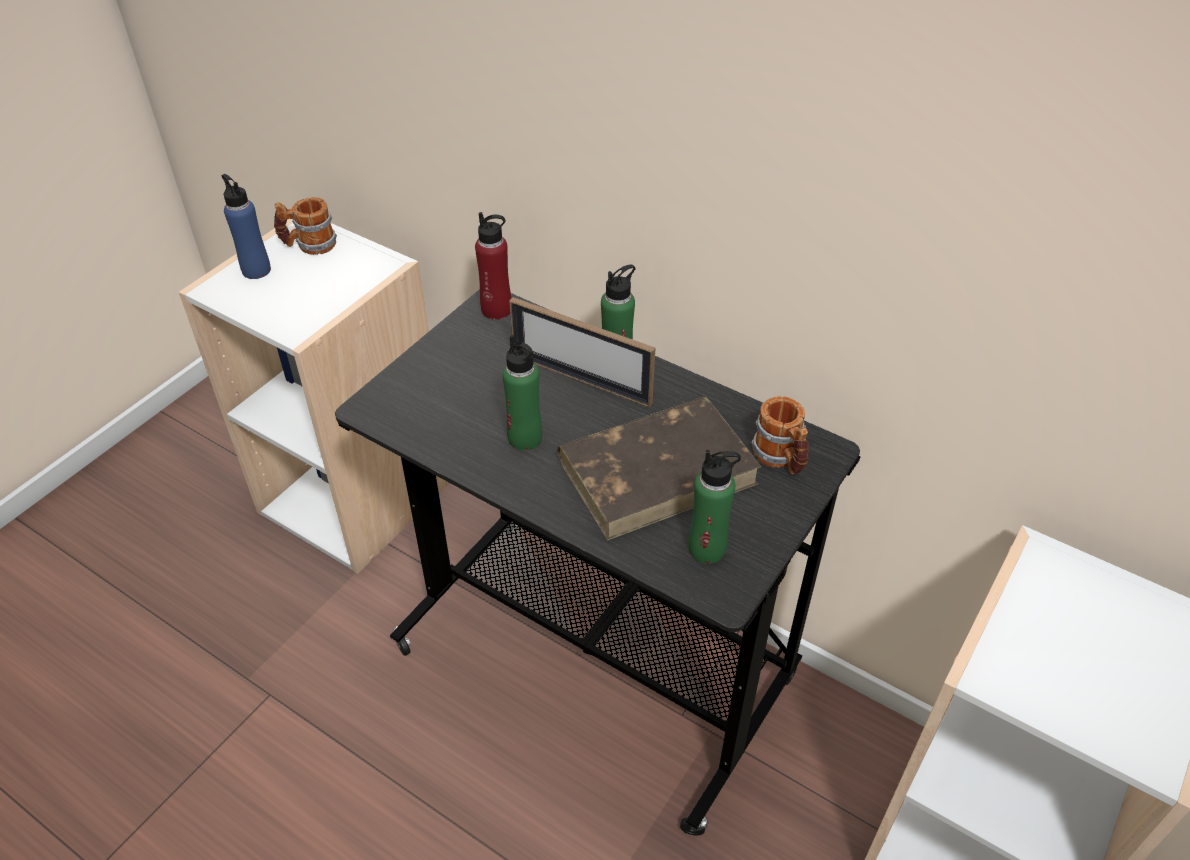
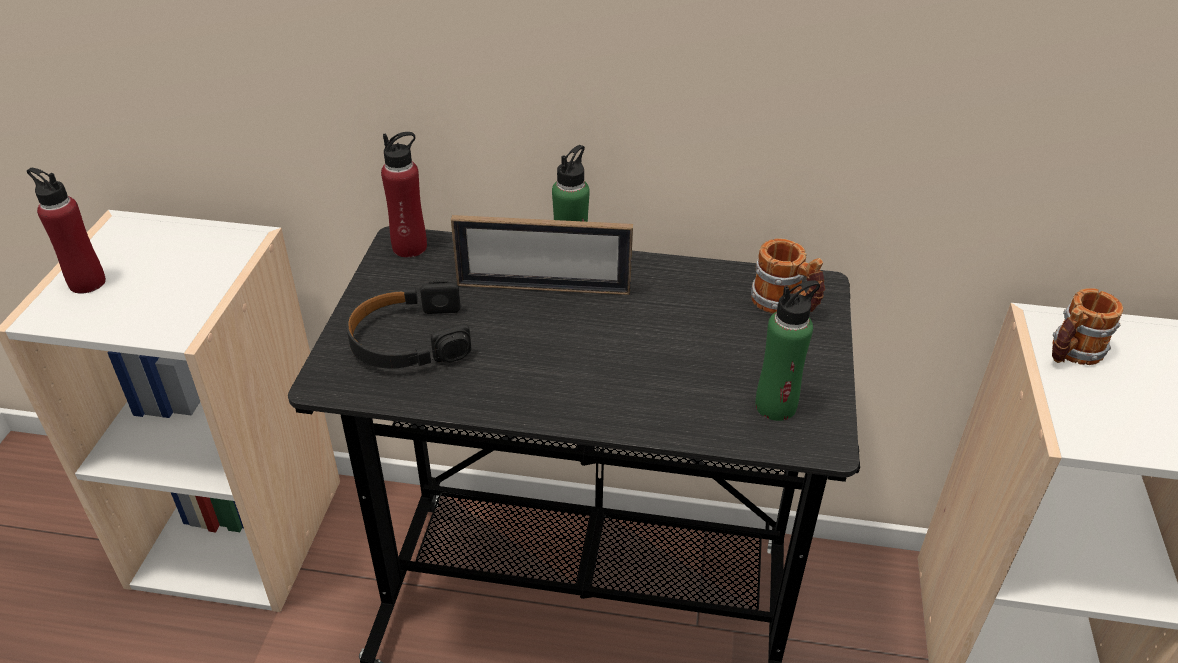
camera: 25 degrees left, 5 degrees down
(256, 270) = (87, 282): blue bottle -> red bottle
(309, 245) = (139, 242): mug -> mug (1071, 353)
(448, 392) = (409, 340): none -> black headphones
(525, 438) = (523, 360): green bottle -> none
(658, 471) = (679, 349): brown book -> none

